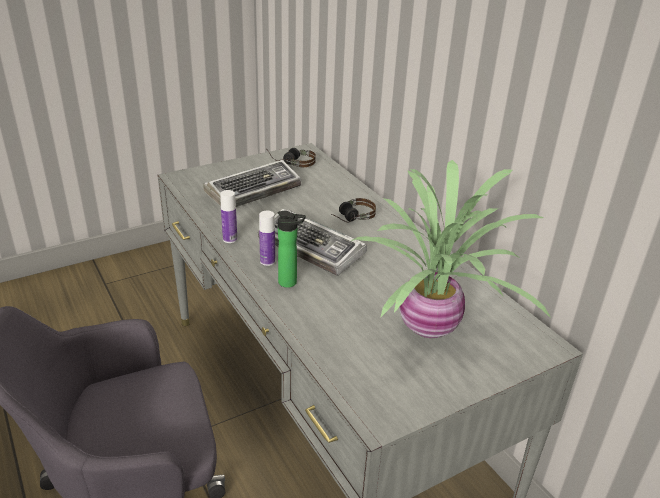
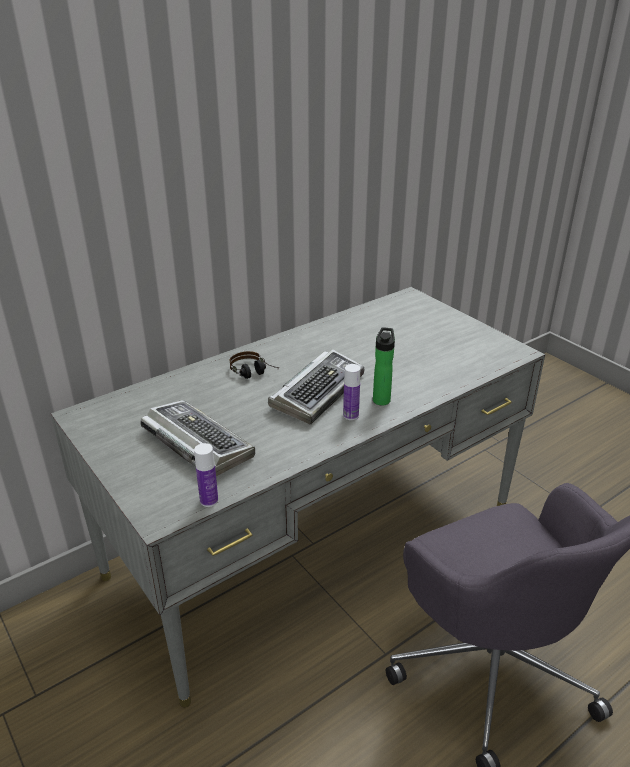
camera: 95 degrees left, 0 degrees up
(230, 239) = (315, 445): bottle -> bottle (209, 500)
(291, 162) = (114, 423): headphones -> none
(430, 328) = (412, 334): potted plant -> none

